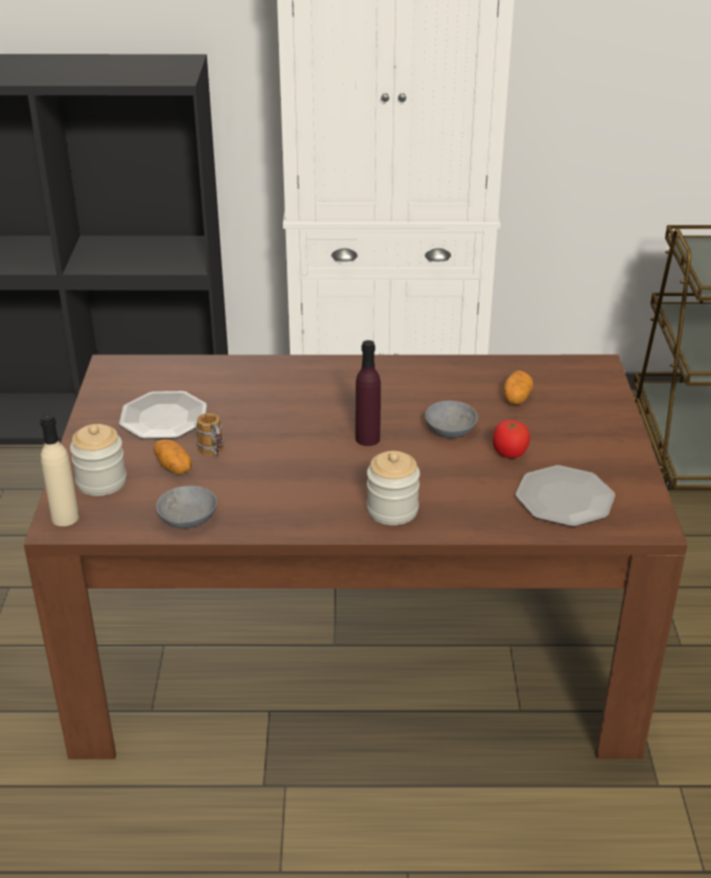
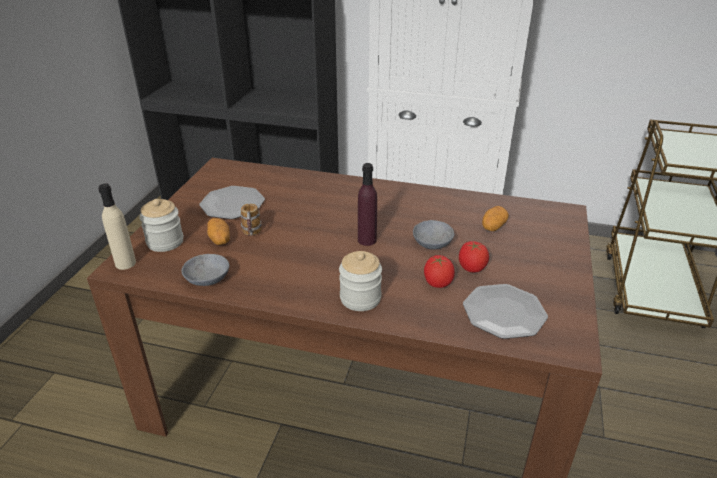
camera: 15 degrees right, 0 degrees up
(476, 477) = (437, 283): none -> tomato

